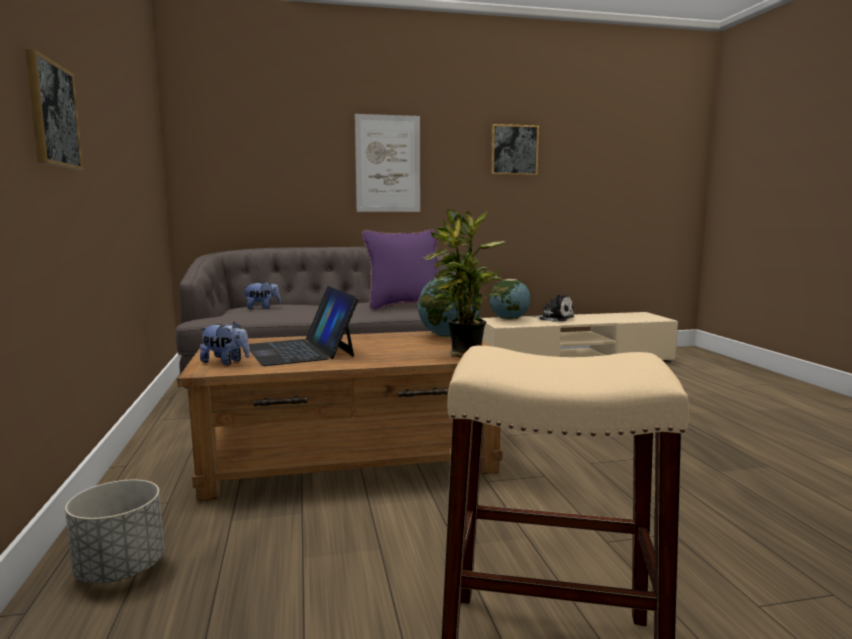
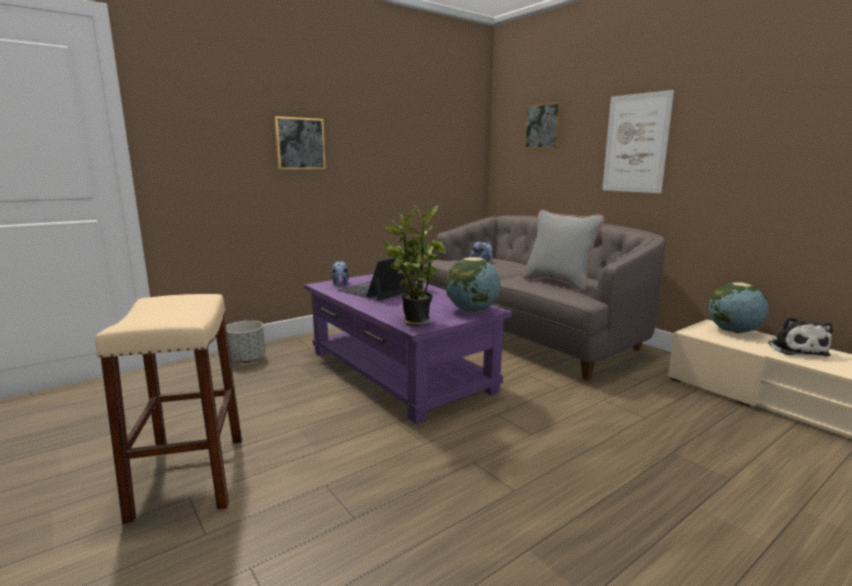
camera: 65 degrees right, 5 degrees up
(350, 456) = (399, 370): brown coffee table -> purple coffee table
(404, 306) = (558, 282): purple pillow -> grey pillow
(514, 150) = (796, 117): picture -> picture (543, 126)

